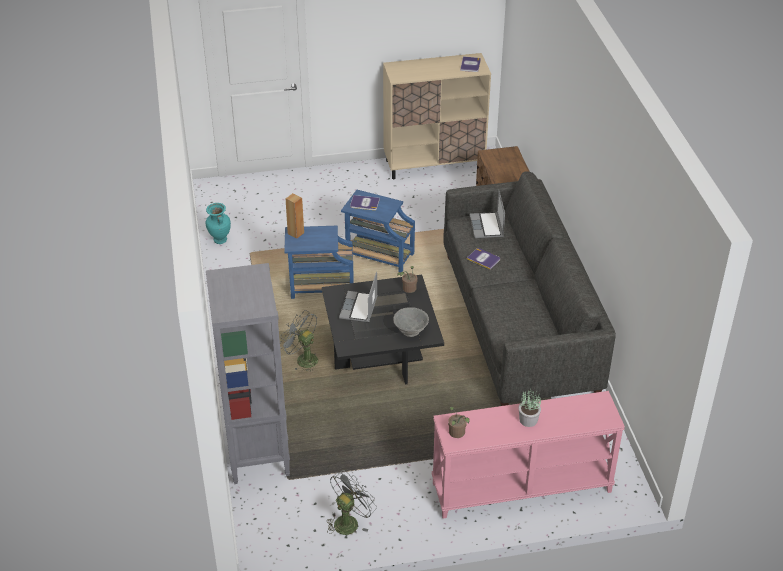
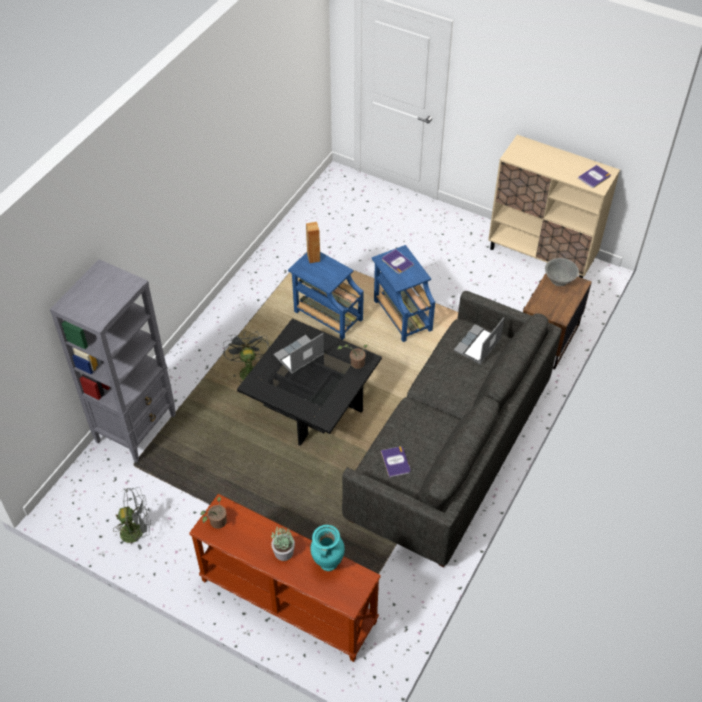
camera: 40 degrees right, 10 degrees up
(219, 240) = (296, 227): turquoise vase -> turquoise vase (327, 563)
(410, 330) = (316, 402): grey bowl -> grey bowl (559, 280)
(483, 259) = (441, 375): book -> book (395, 462)
(521, 488) = (287, 602): pink console table -> brown console table

